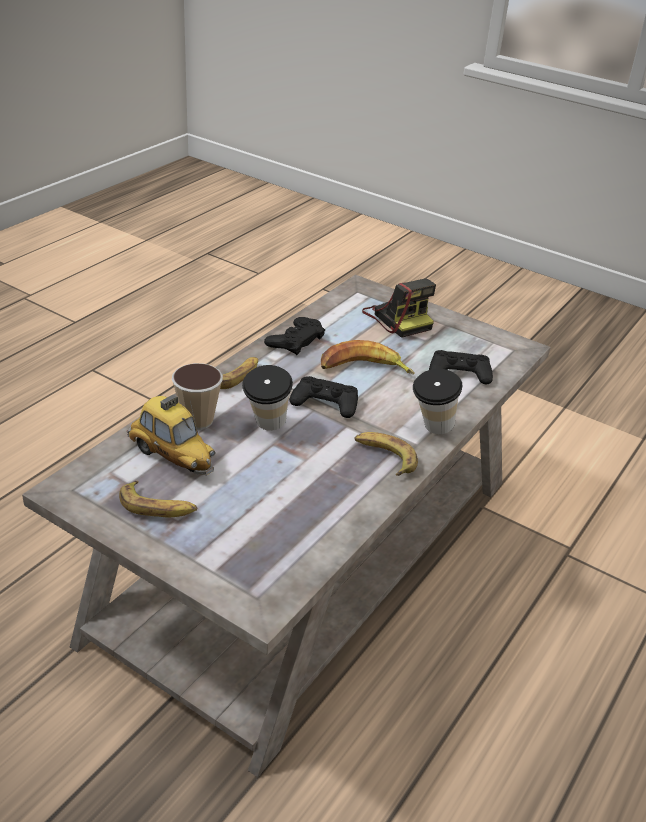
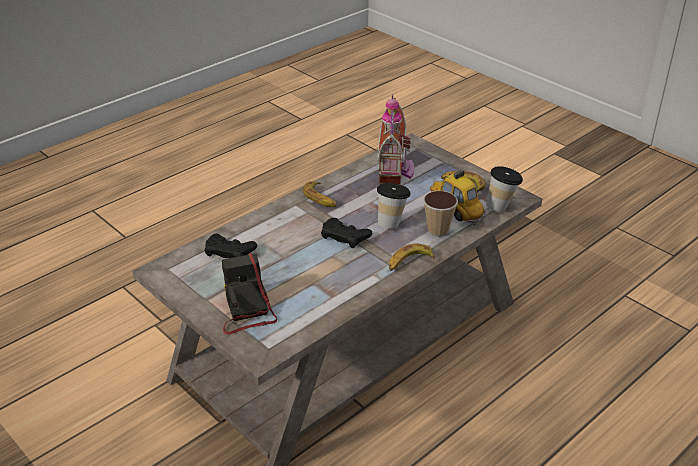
camera: 165 degrees left, 0 degrees up
(280, 527) = (396, 170): none -> toy house
(295, 341) = (351, 292): black game controller -> none
(364, 368) = (304, 261): banana -> none
(431, 429) = (280, 212): cup -> cup (501, 206)

